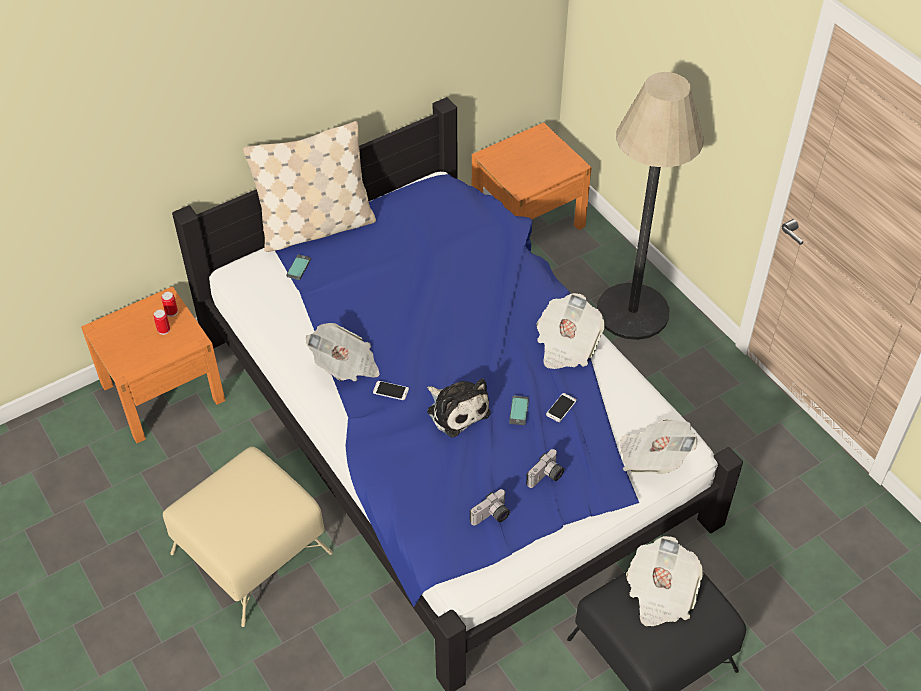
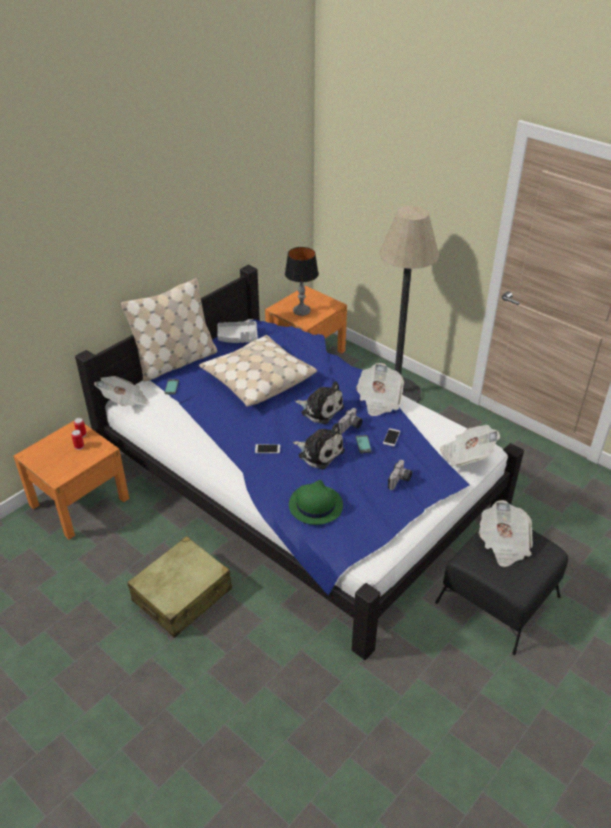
camera: 15 degrees left, 10 degrees down
(252, 553) = (182, 595): beige ottoman -> beige suitcase
(345, 366) = (228, 440): newspaper -> newspaper (124, 401)
(411, 203) = (238, 337): none -> grey tray
(415, 278) = (257, 379): none -> beige pillow
(423, 488) = (315, 505): none -> green hat
(482, 343) = (320, 409): none -> plush toy
(491, 517) = (372, 513): camera -> camera (350, 427)
(522, 166) = (301, 311): none -> table lamp

